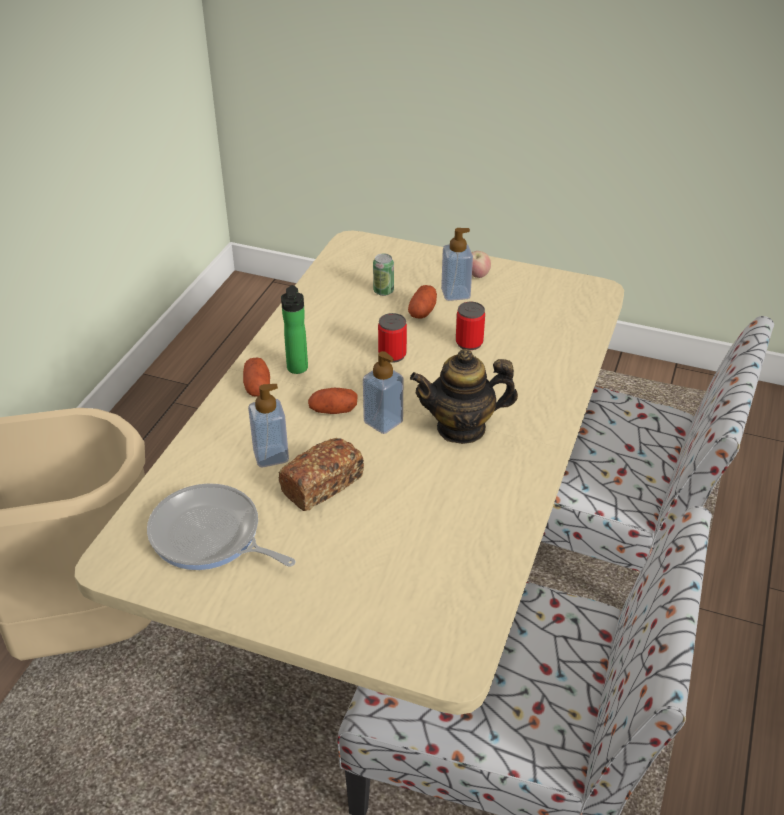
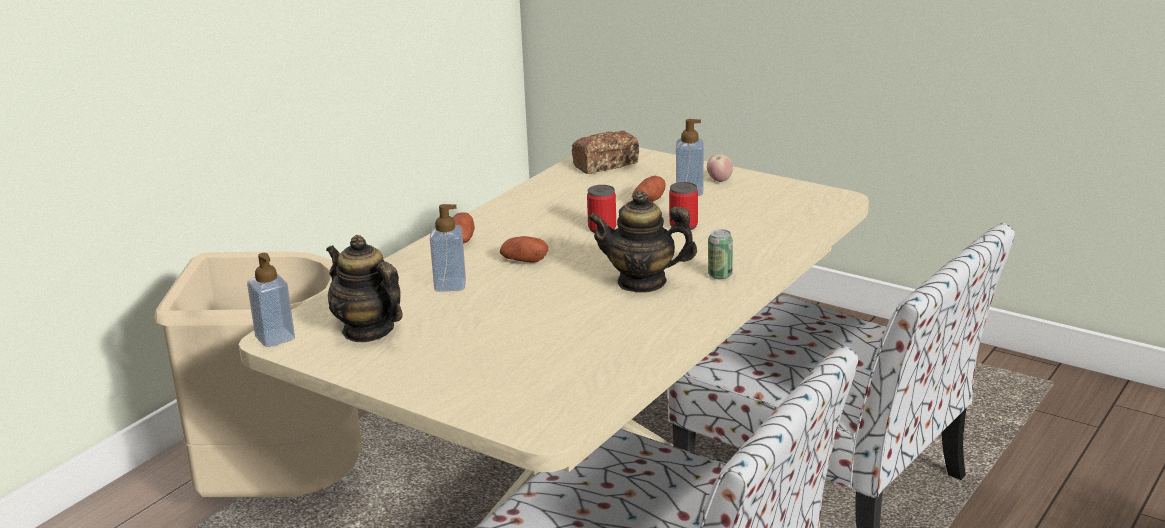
camera: 15 degrees right, 15 degrees down
(210, 536) = (368, 330): frying pan -> teapot
(297, 370) = (505, 232): bottle -> none
(322, 485) = (487, 307): bread -> bread (605, 164)
(383, 291) = (618, 185): can -> can (720, 275)
(383, 422) = (568, 272): soap dispenser -> soap dispenser (275, 338)

